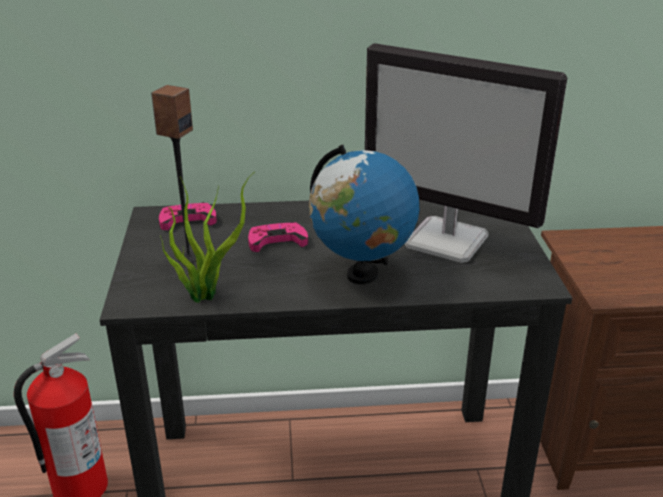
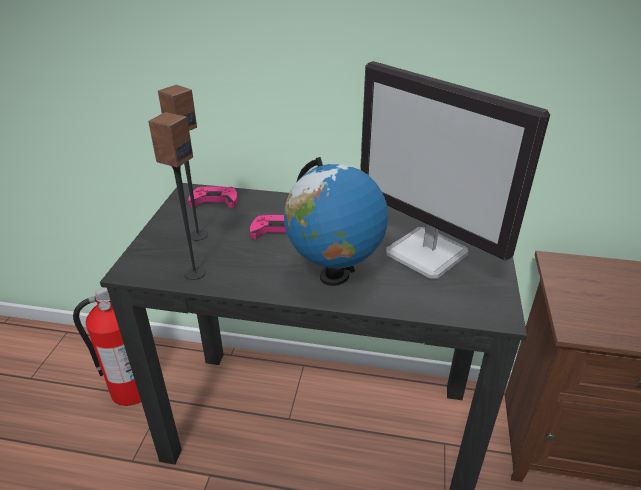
camera: 15 degrees right, 5 degrees up
(207, 294) = (194, 273): potted plant -> speaker

